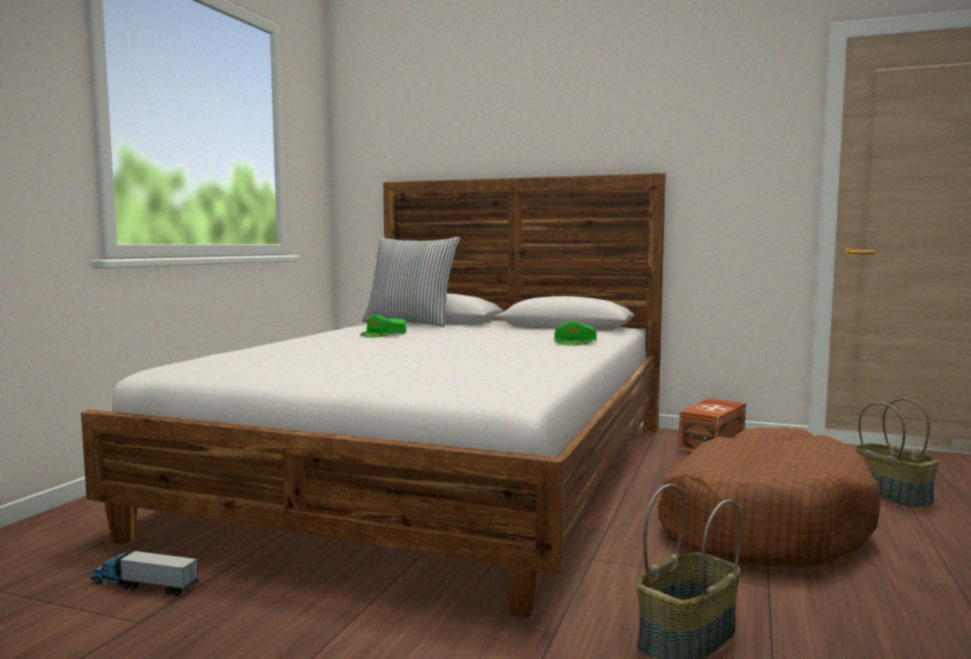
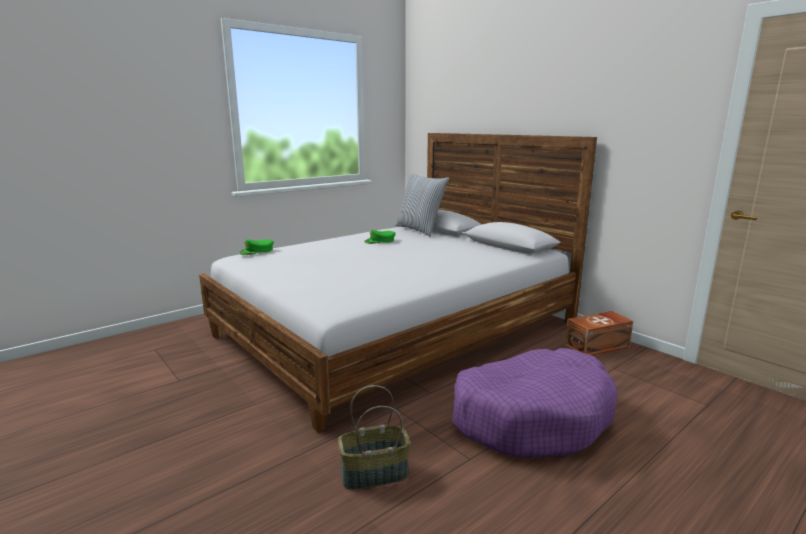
camera: 30 degrees right, 10 degrees up
(144, 585) = (199, 362): toy truck -> none
(575, 341) = (474, 264): green cap -> green cap (257, 251)
(760, 524) = (531, 417): brown dog bed -> purple dog bed
(892, 495) = (675, 423): basket -> none

